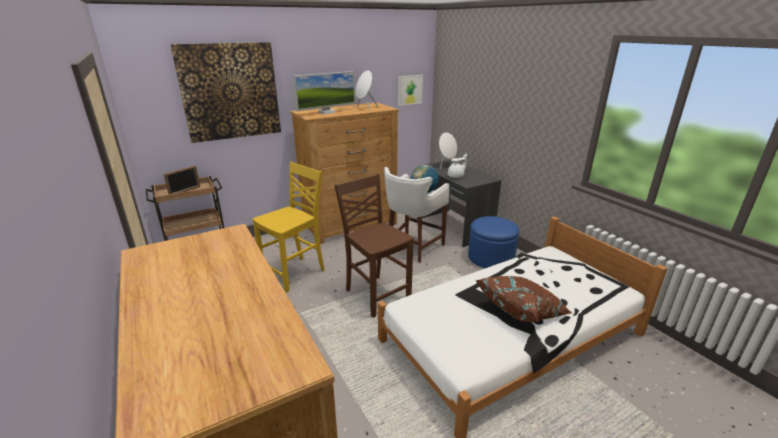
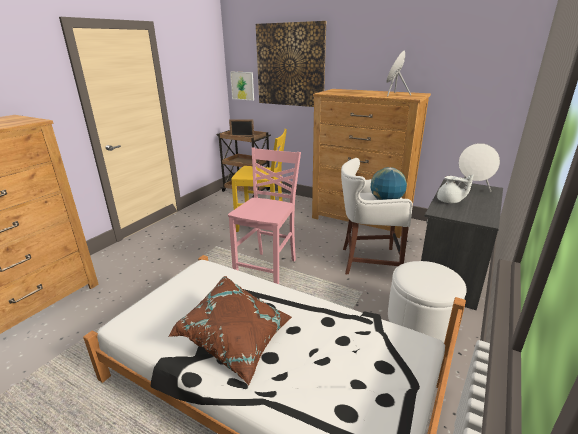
camera: 60 degrees right, 0 degrees up
(326, 112) = (348, 92): monitor -> none
(376, 294) = (268, 269): brown chair -> pink chair
(410, 89) = (489, 84): picture -> picture (242, 85)
(491, 257) = (420, 321): blue ottoman -> white ottoman

